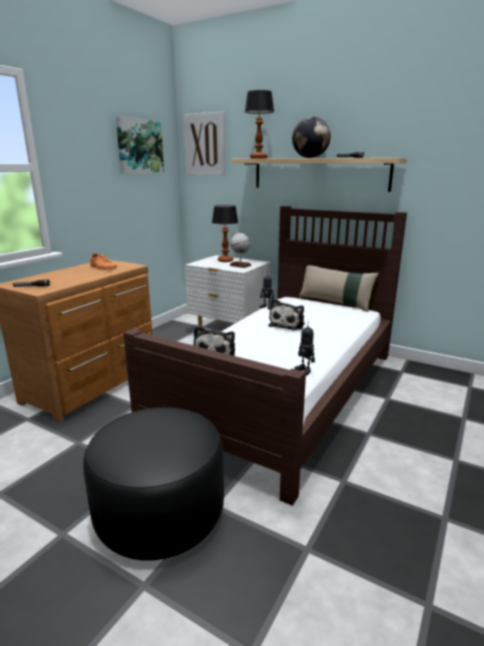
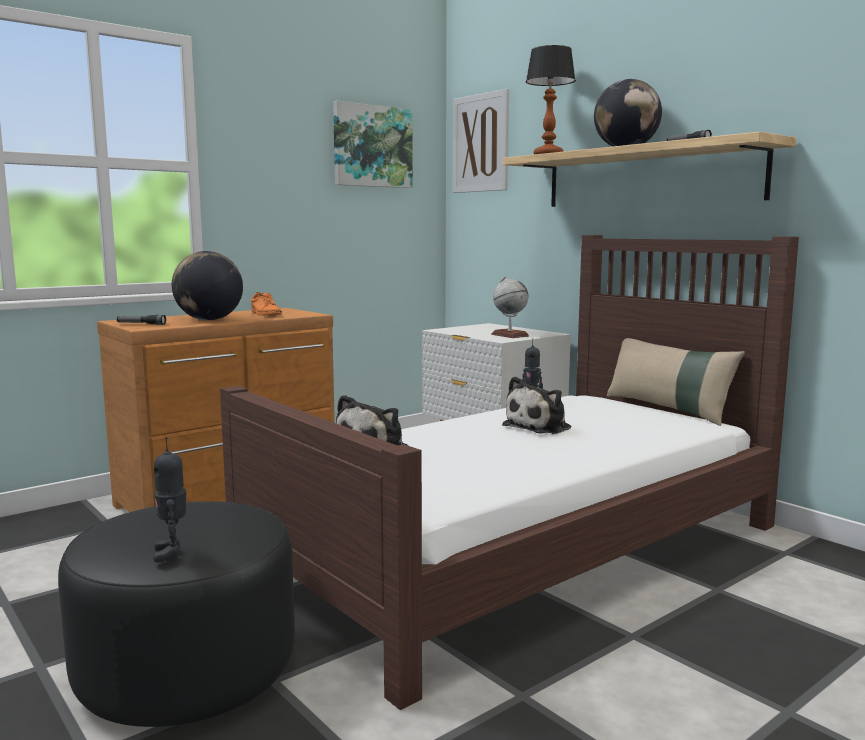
camera: 20 degrees right, 10 degrees down
(74, 278) = (209, 320): none -> globe
(225, 260) = (493, 329): table lamp -> none
(304, 370) = (496, 484): toy robot -> toy robot (172, 553)

